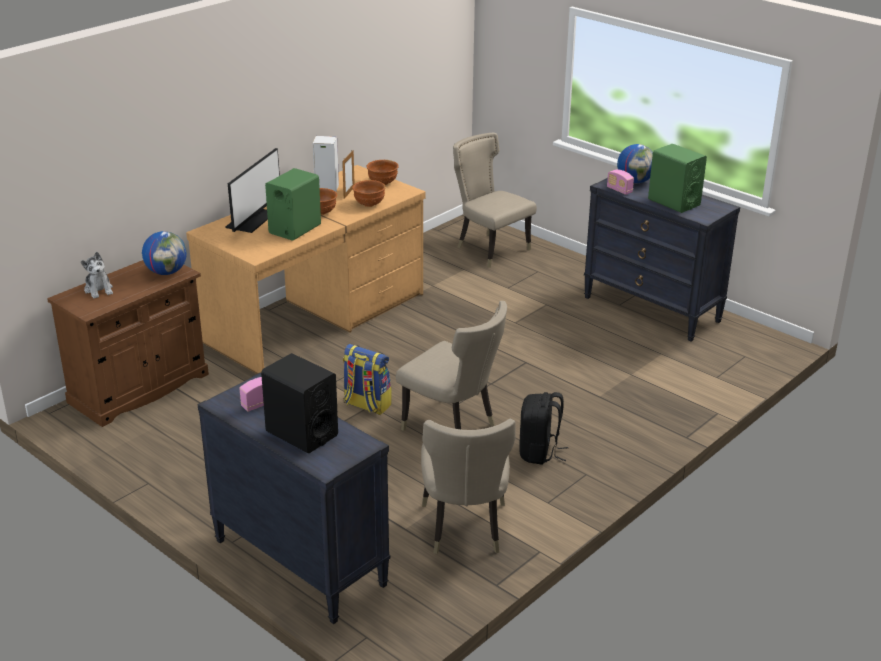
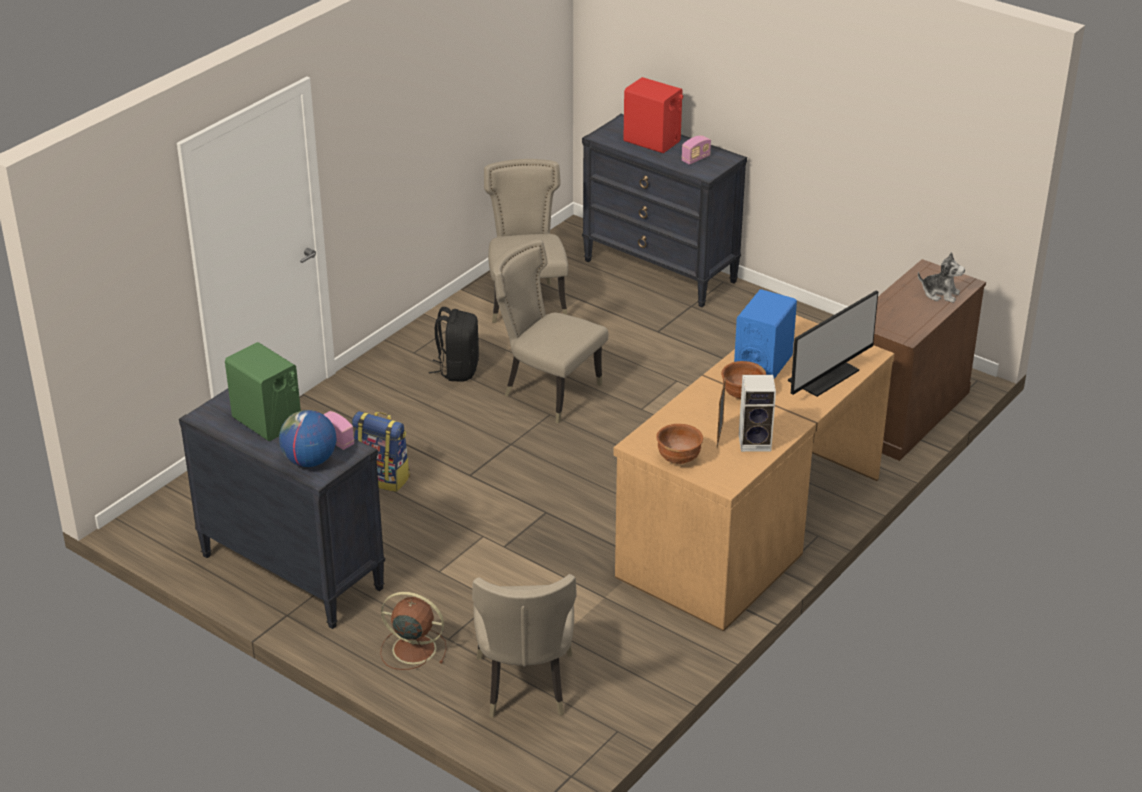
camera: 175 degrees right, 5 degrees up
(99, 290) = (940, 294): plush toy -> plush toy turned 150 degrees clockwise
(166, 272) = (884, 320): globe -> none
(252, 220) = (824, 376): monitor -> monitor turned 150 degrees counterclockwise
(294, 229) = (763, 365): green speaker -> blue speaker
(301, 433) = (652, 141): black speaker -> red speaker
(366, 405) = (646, 409): backpack -> backpack (383, 478)
(369, 204) = (684, 414): brown bowl -> none
(489, 248) = (525, 688): beige chair -> beige chair turned 45 degrees clockwise
(560, 268) = (412, 649): none -> brown fan

